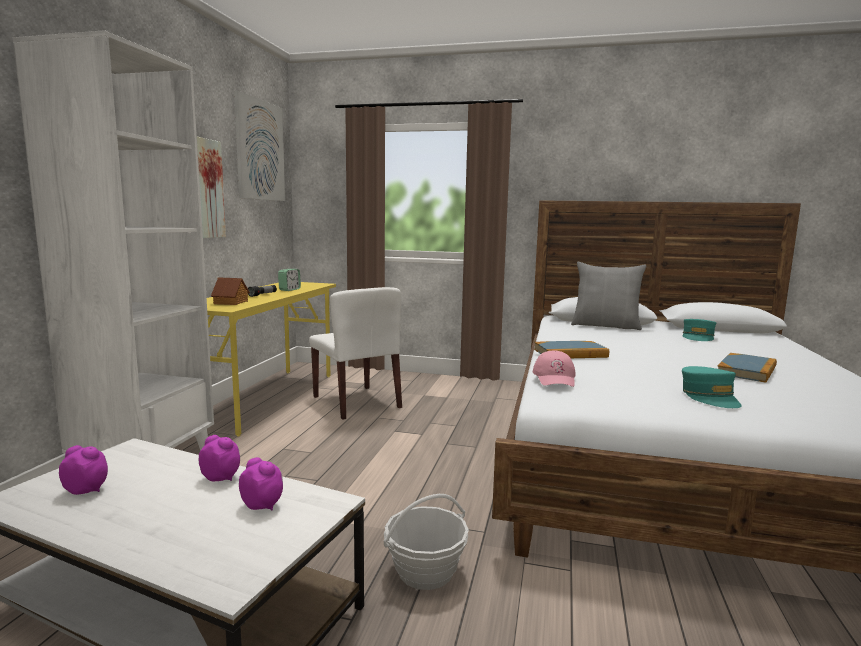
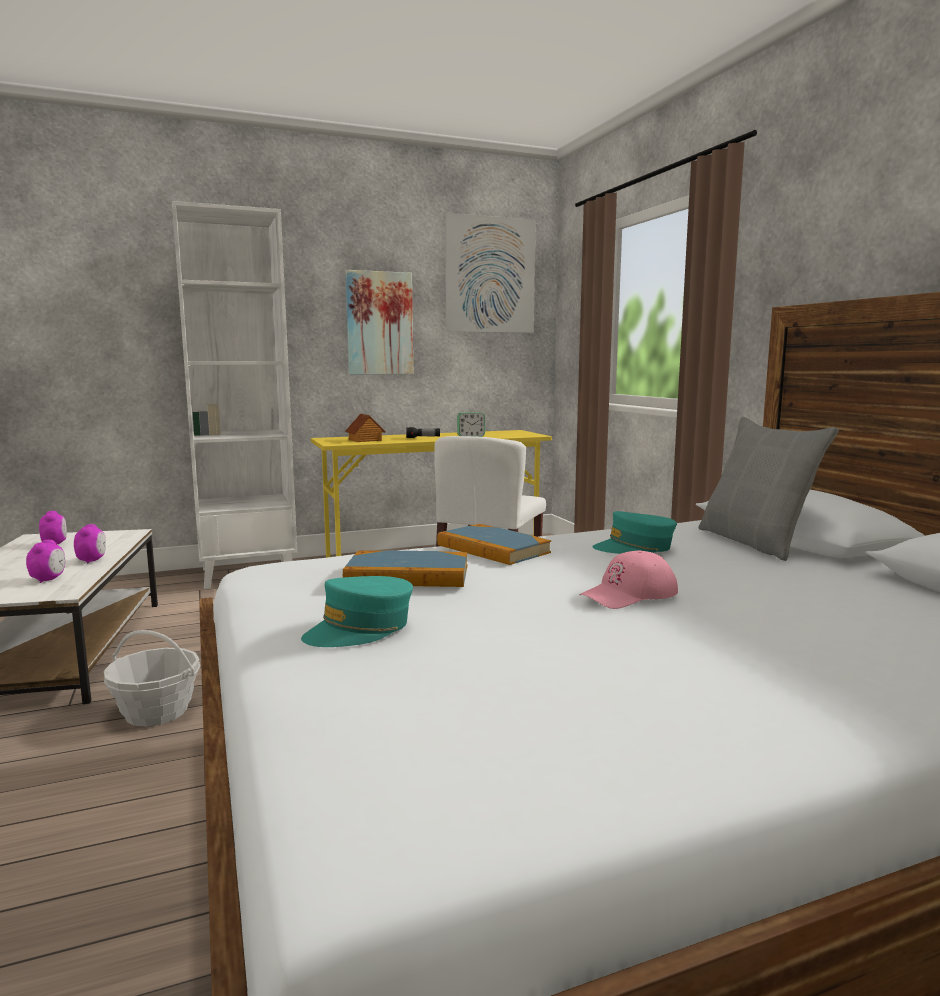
camera: 55 degrees right, 0 degrees up
(555, 378) = (331, 556): pink cap -> pink cap (629, 594)
(698, 337) = (849, 596): turquoise cap -> turquoise cap (635, 548)
(747, 371) = (609, 644): book -> book (408, 575)

